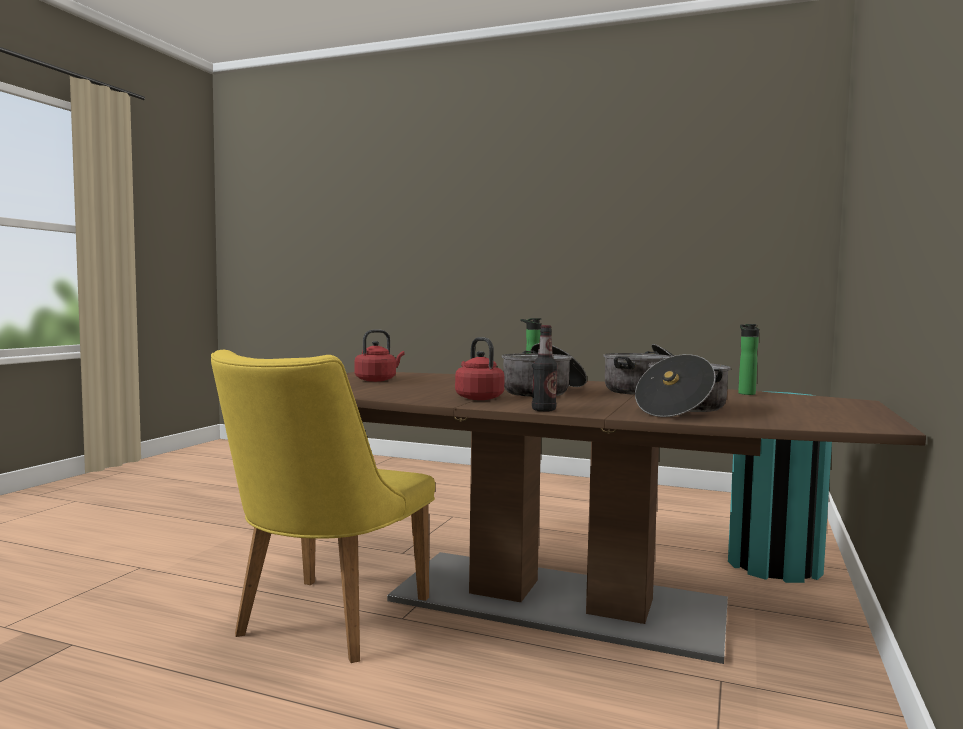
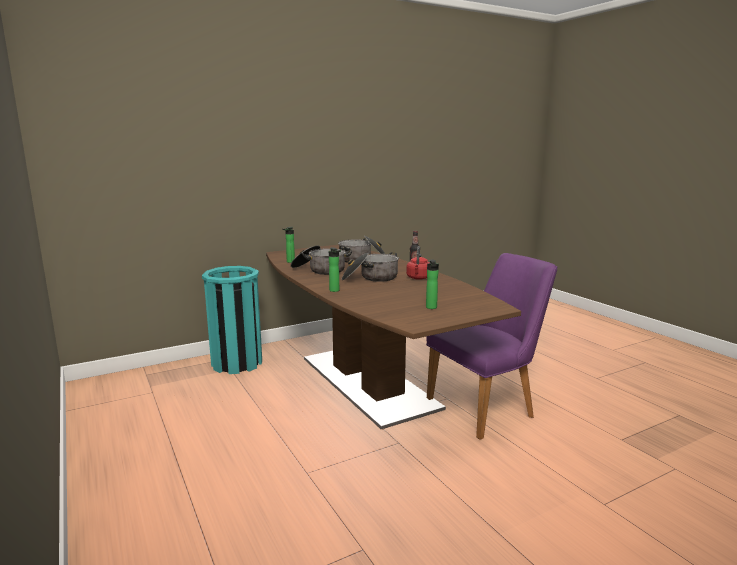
camera: 140 degrees left, 10 degrees up
(321, 625) = (488, 407): yellow chair -> purple chair
(377, 380) = (431, 308): red kettle -> bottle

